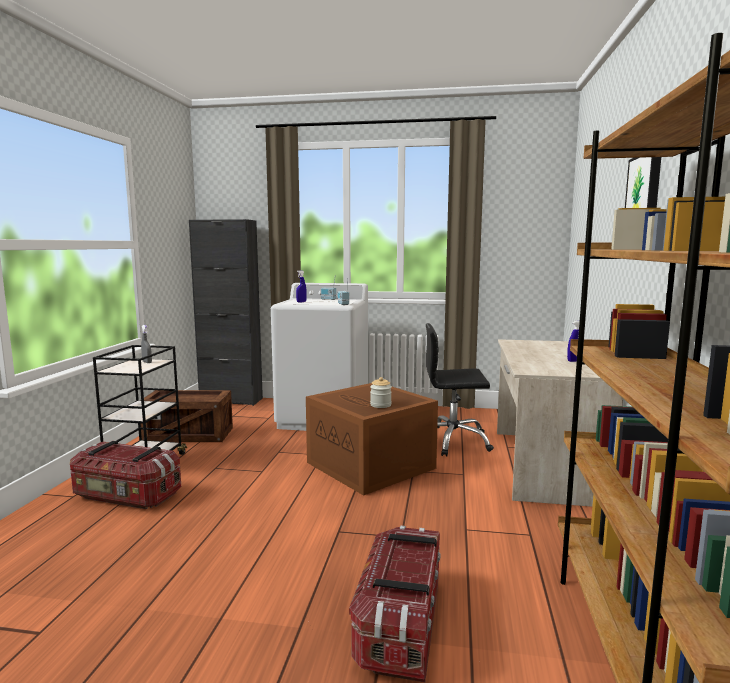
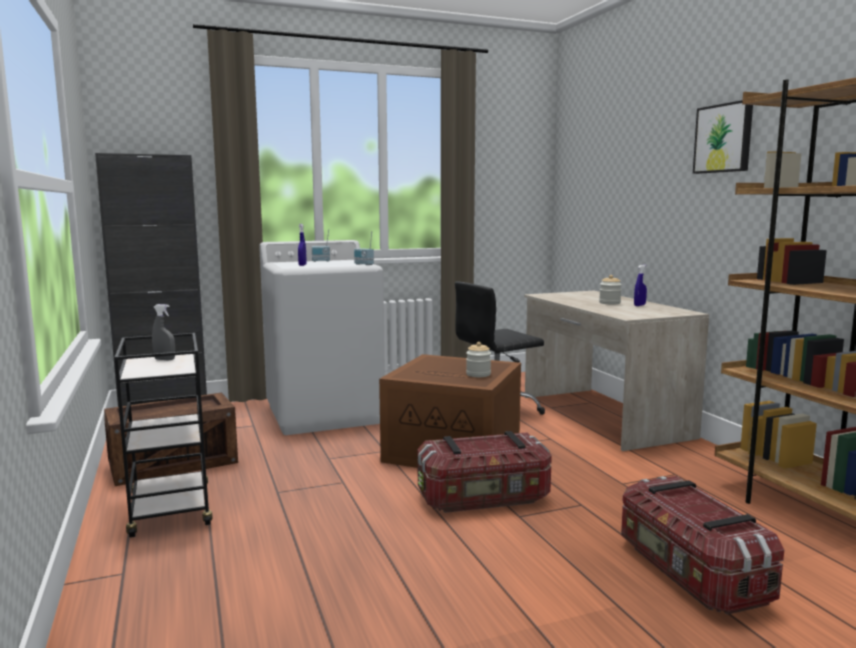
camera: 30 degrees left, 0 degrees up
(126, 496) = (207, 551): storage box -> storage box (484, 499)
(551, 355) = (609, 303): none -> jar

